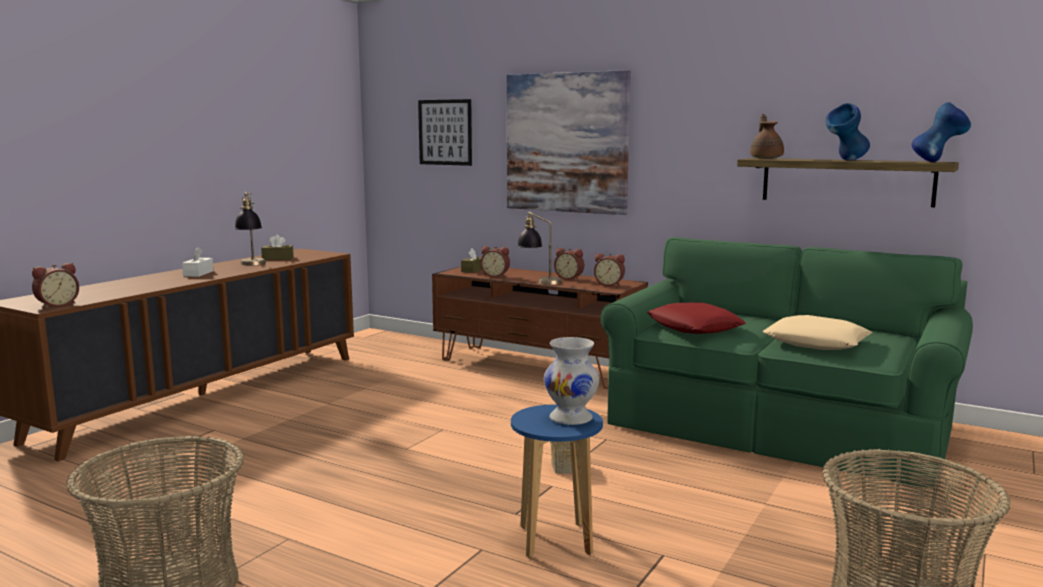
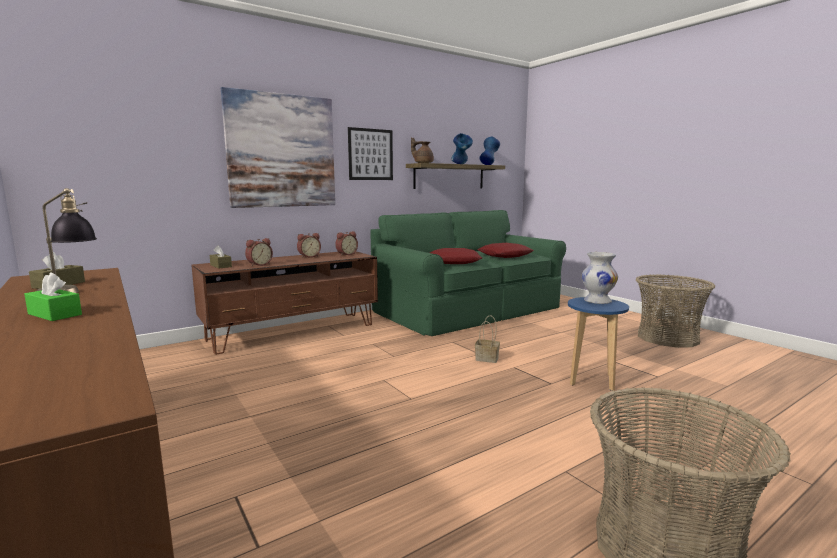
camera: 65 degrees left, 0 degrees up
(57, 305) = (99, 397): alarm clock -> none
(198, 273) = (55, 314): white tissue box -> green tissue box
(445, 132) = (144, 136): picture -> picture (370, 154)
(539, 282) = (308, 261): table lamp -> none
(816, 342) = (505, 255): beige pillow -> red pillow

